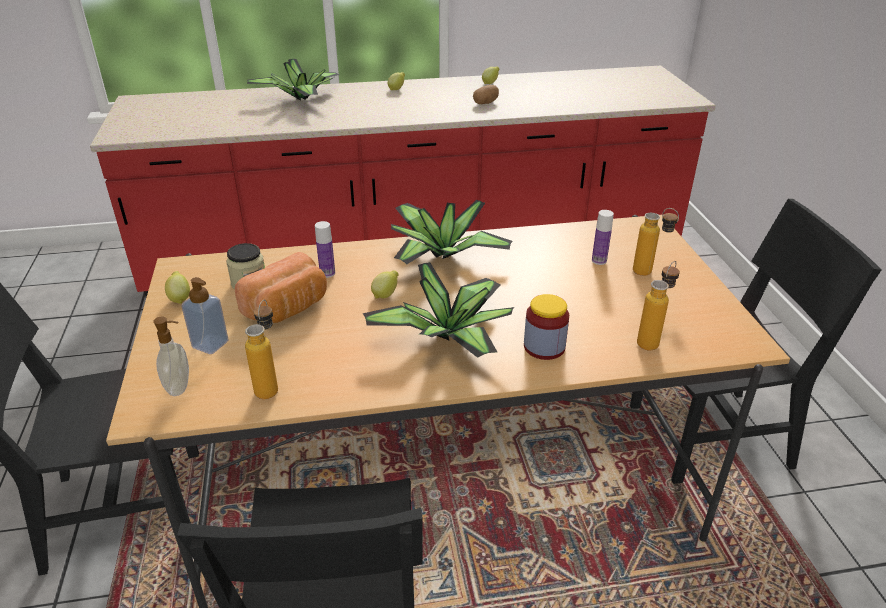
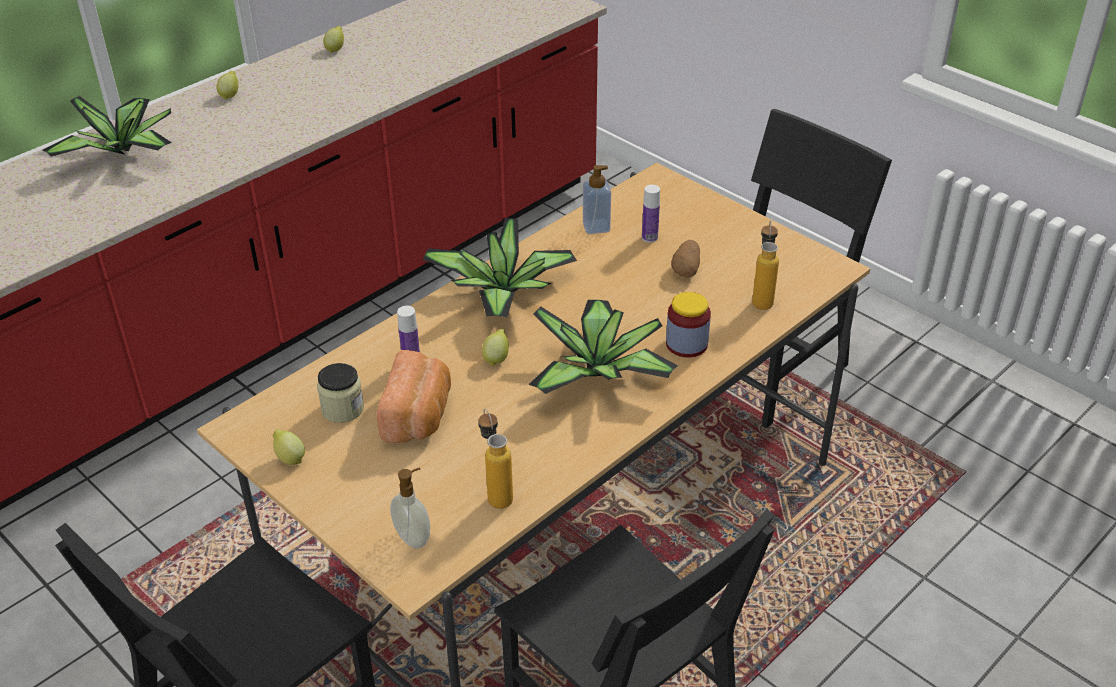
camera: 35 degrees left, 5 degrees up
(210, 344) = (388, 486): soap dispenser -> soap dispenser (596, 227)
(485, 103) = (364, 82): potato -> potato (686, 269)
(649, 274) = (703, 234): bottle -> none

